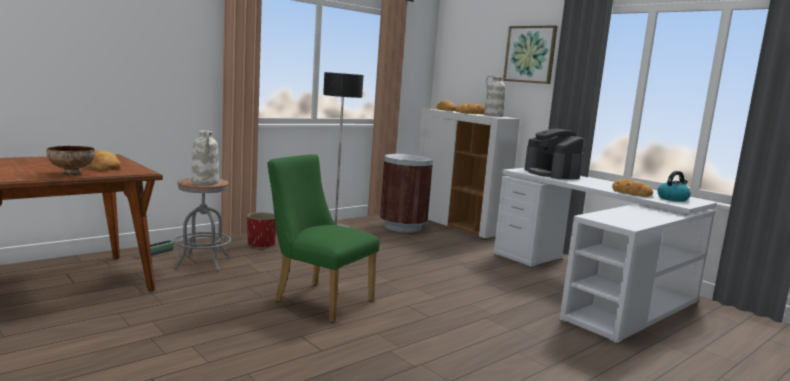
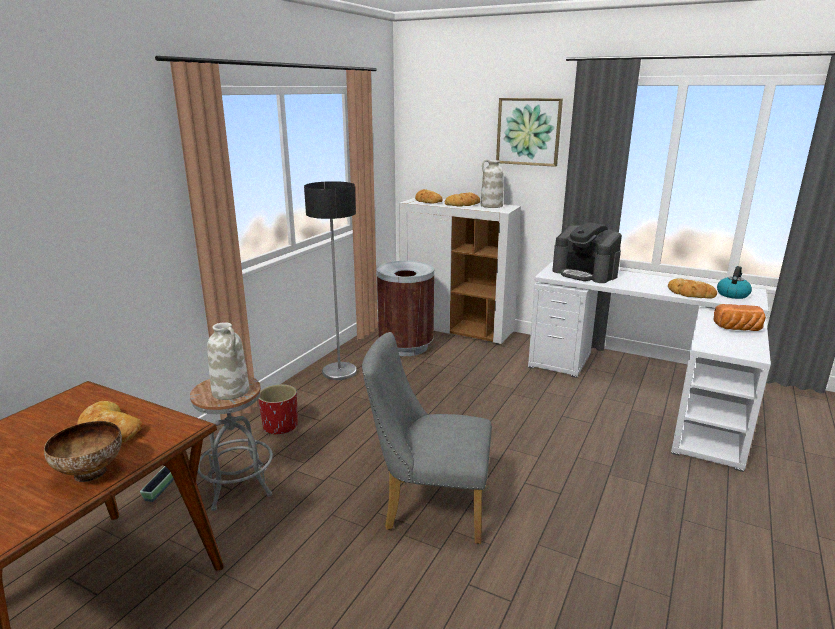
camera: 20 degrees left, 10 degrees up
(318, 299) = (428, 507): green chair -> grey chair
(645, 216) = (738, 329): none -> bread

